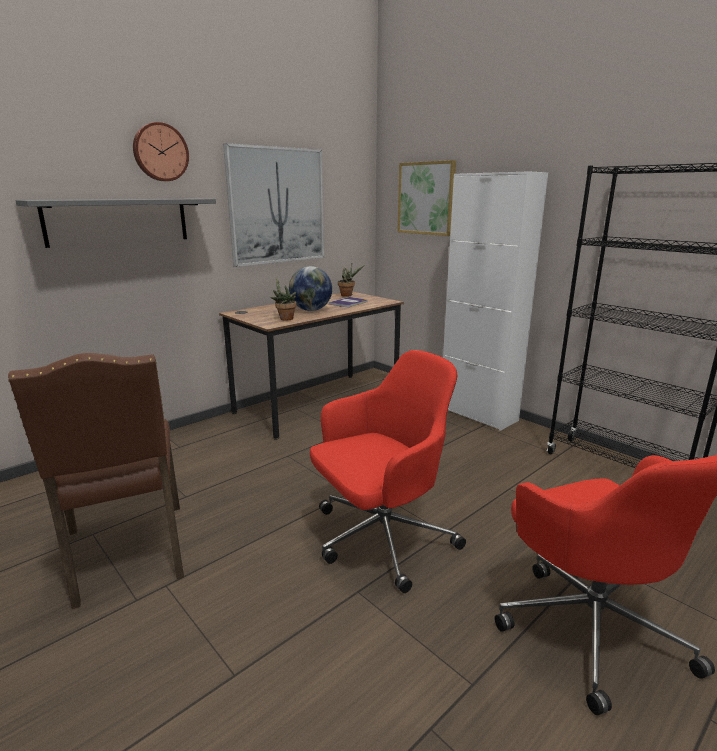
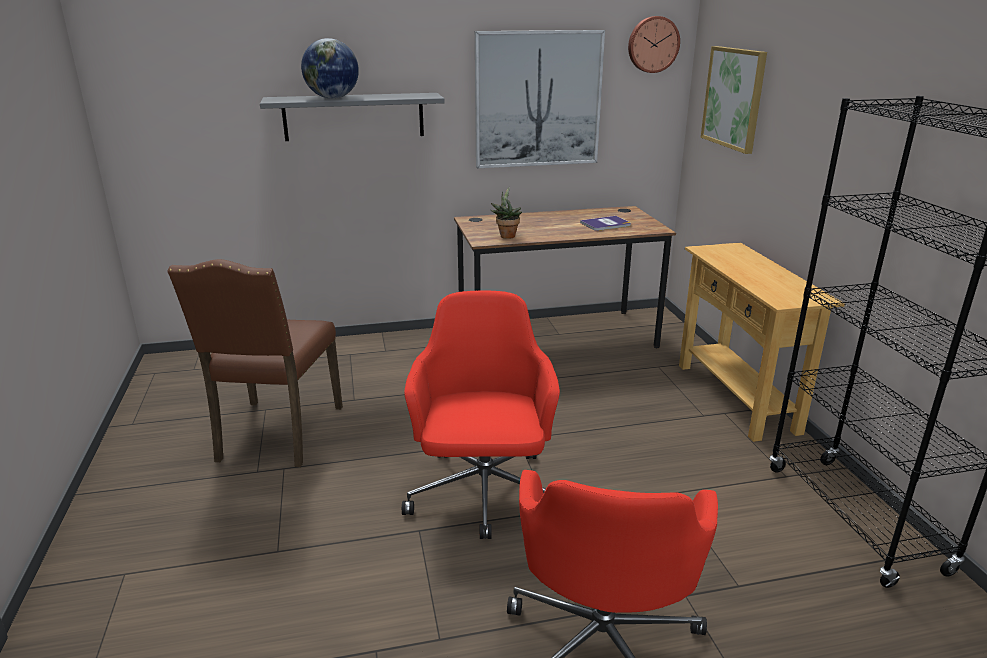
camera: 30 degrees right, 5 degrees up
(160, 152) = (402, 45): wall clock -> wall clock (652, 44)
(311, 310) = (549, 228): globe -> globe (332, 98)
(348, 295) = (621, 212): potted plant -> none
(381, 538) = (483, 494): red office chair -> red office chair turned 90 degrees counterclockwise
(478, 414) = (736, 397): white cabinet -> beige console table

